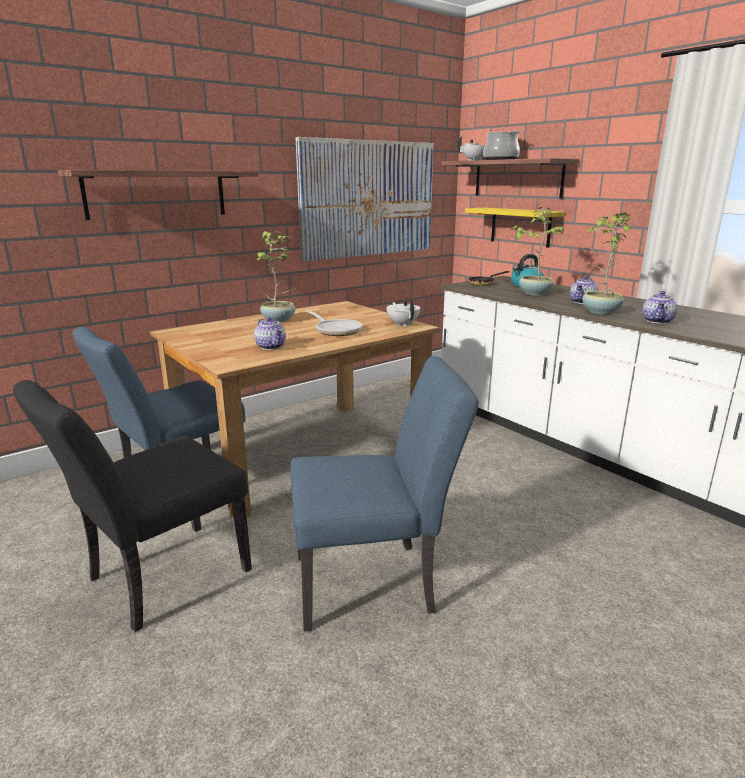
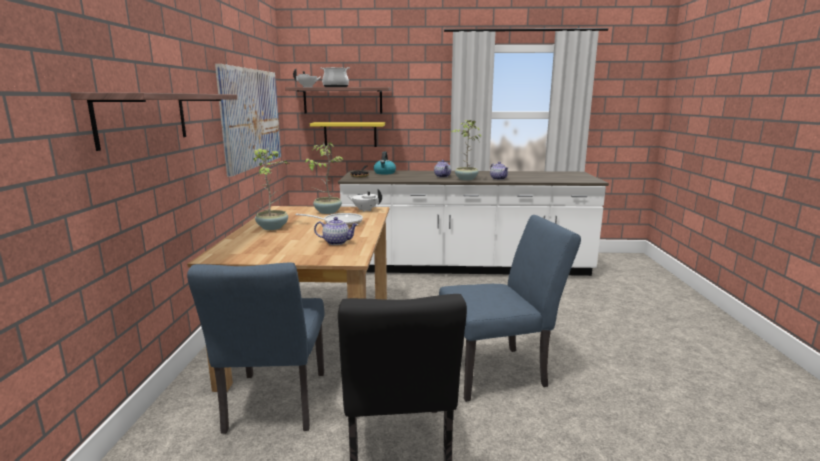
camera: 50 degrees left, 5 degrees down
(375, 583) = (500, 371): blue chair -> blue chair turned 45 degrees clockwise
(534, 293) = (405, 176): potted plant -> potted plant (327, 212)

